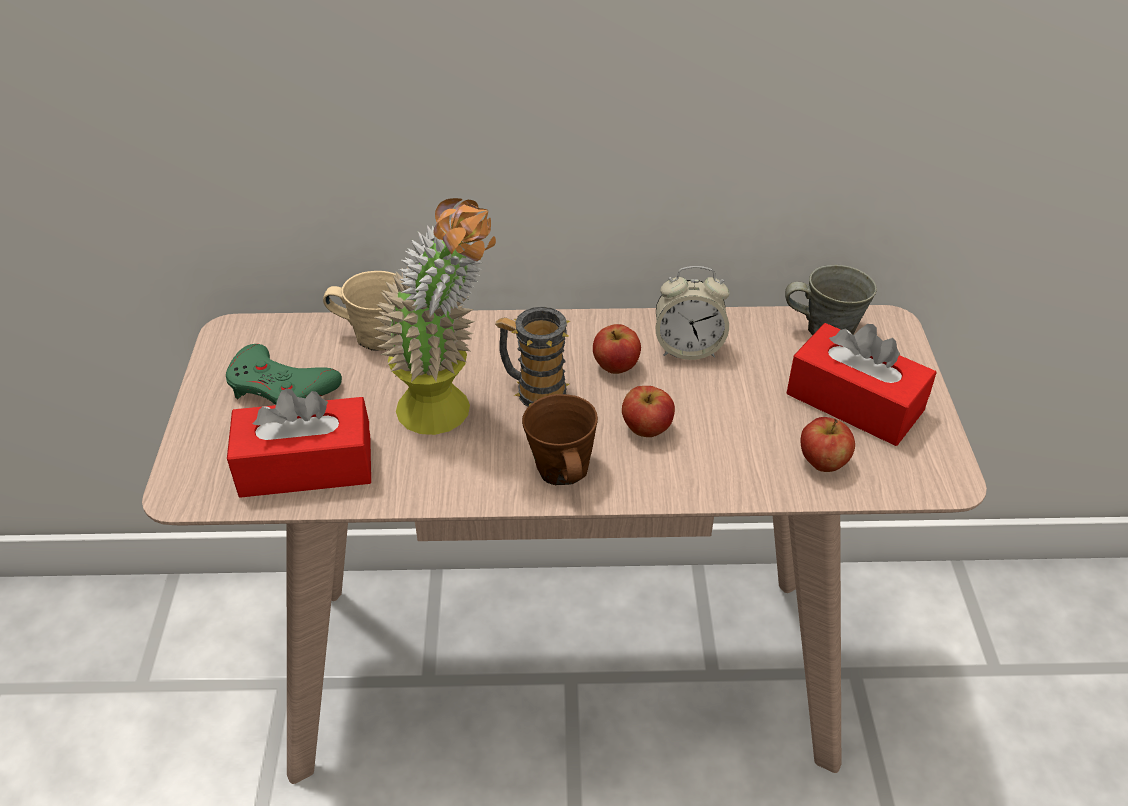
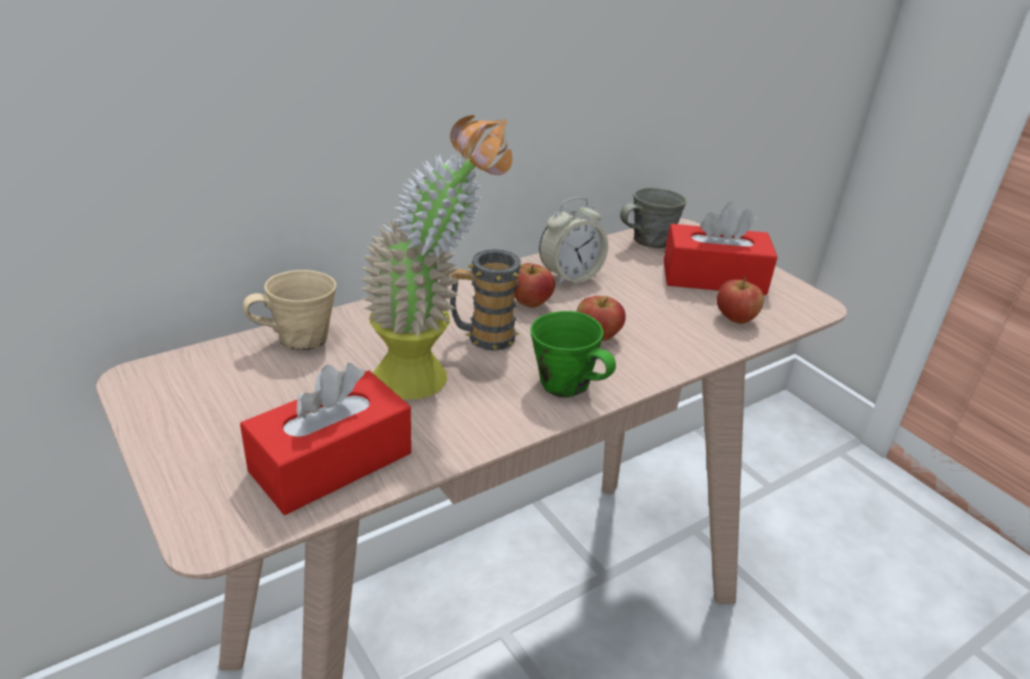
camera: 35 degrees left, 10 degrees down
(281, 387) = (239, 407): green game controller -> none
(562, 471) = (566, 385): brown mug -> green mug

